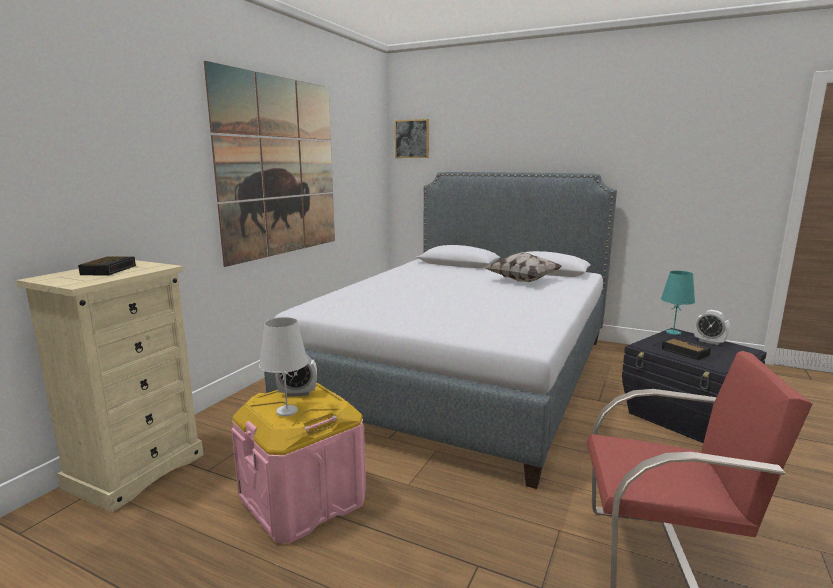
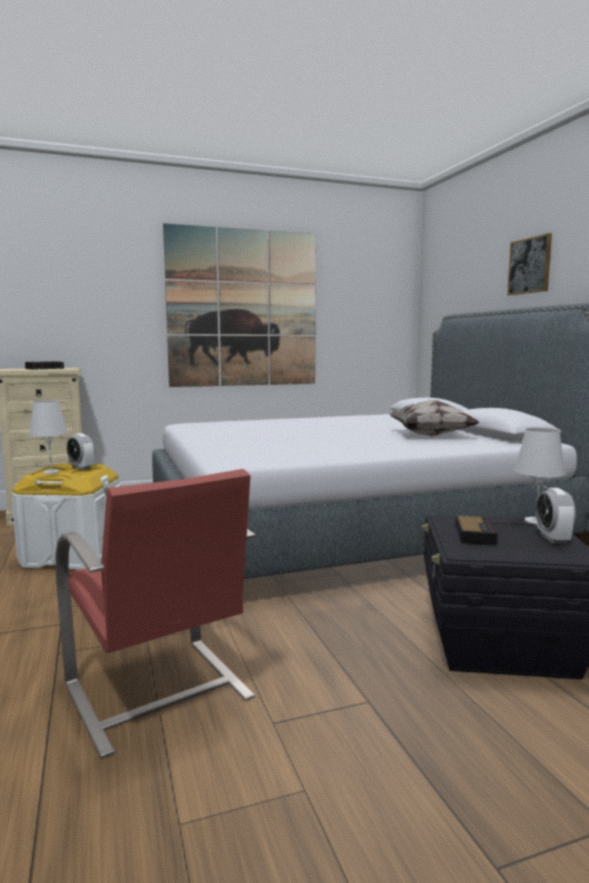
camera: 45 degrees right, 5 degrees down
(303, 500) = (73, 555): pink storage box -> white storage box
(412, 139) = (435, 280): picture -> picture (530, 265)
(673, 332) = (535, 521): turquoise table lamp -> white table lamp

